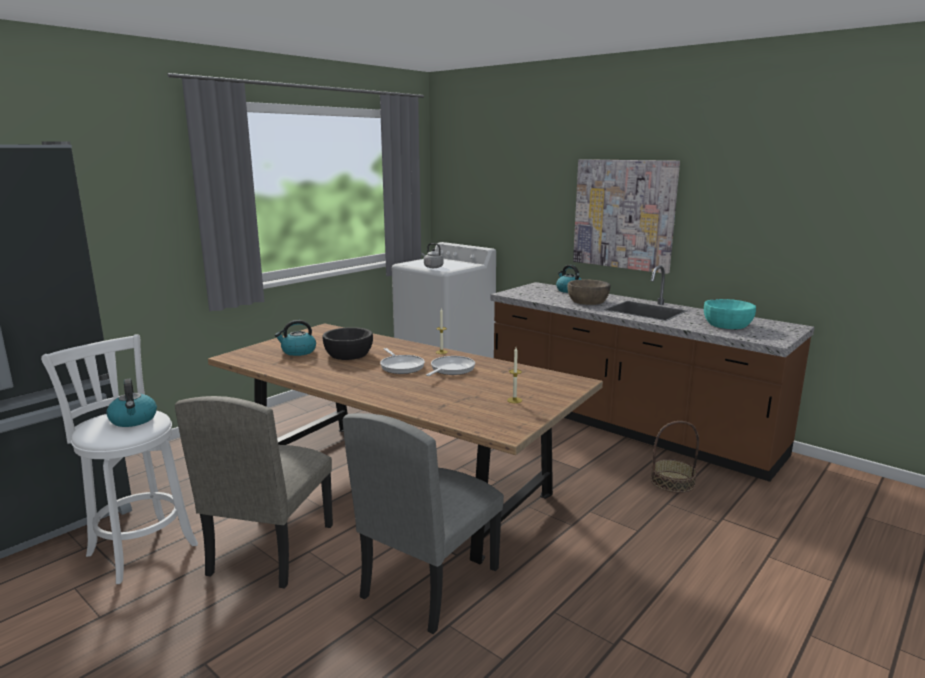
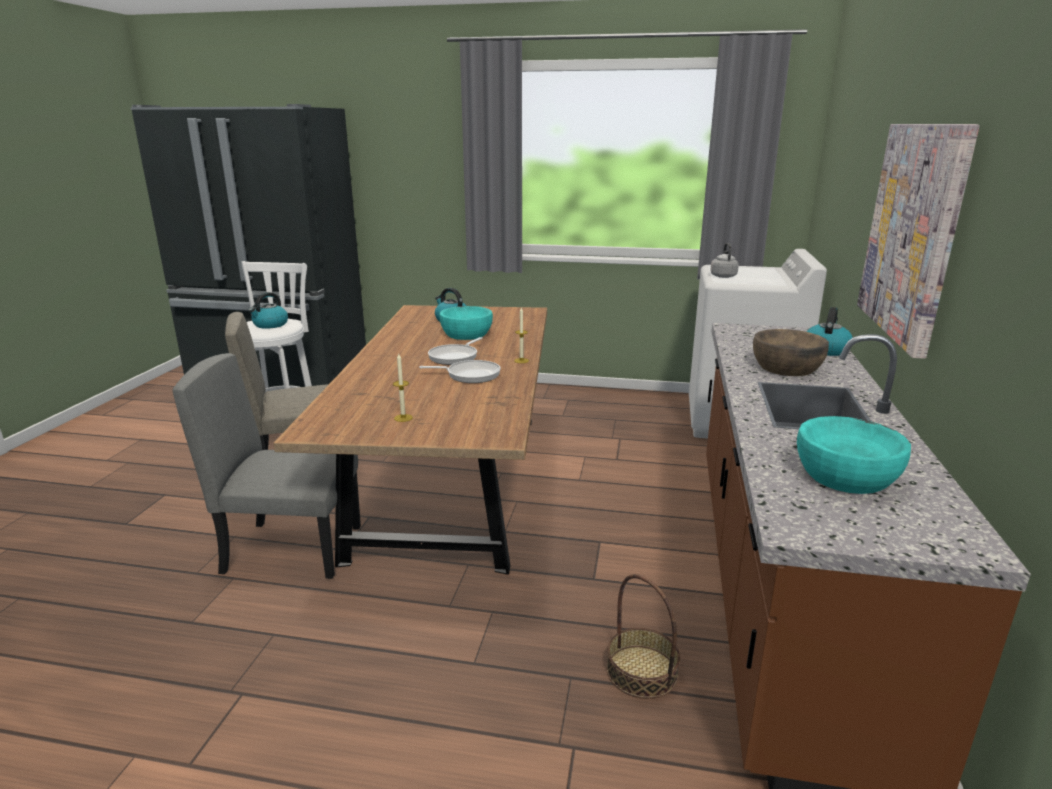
camera: 60 degrees right, 5 degrees up
(348, 354) = (466, 334): black bowl -> turquoise bowl

